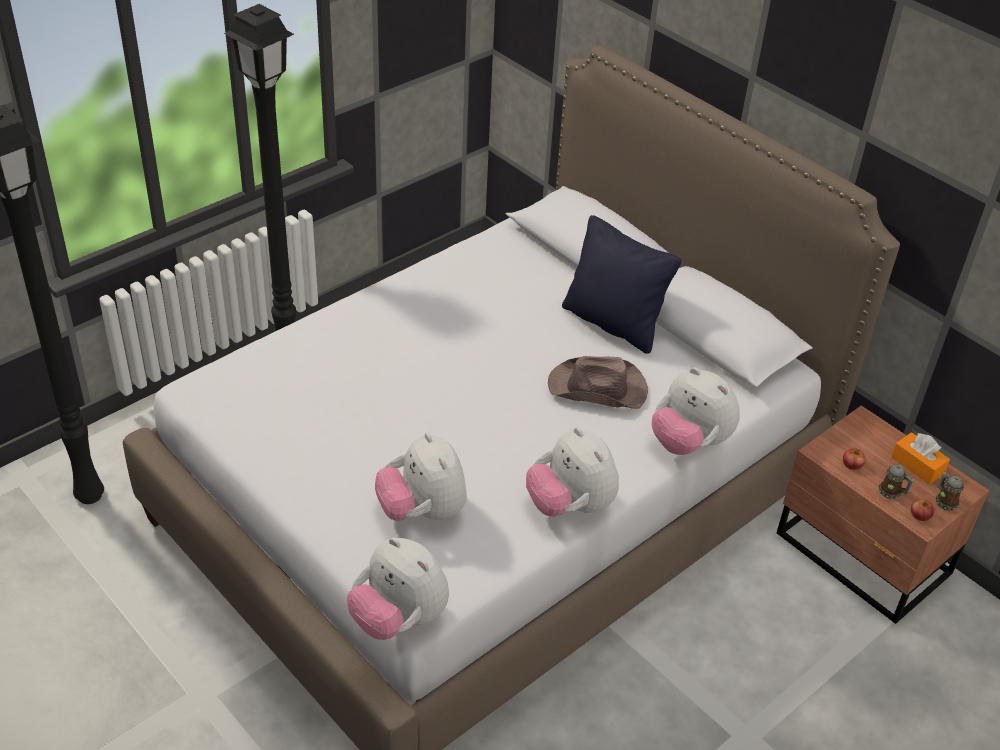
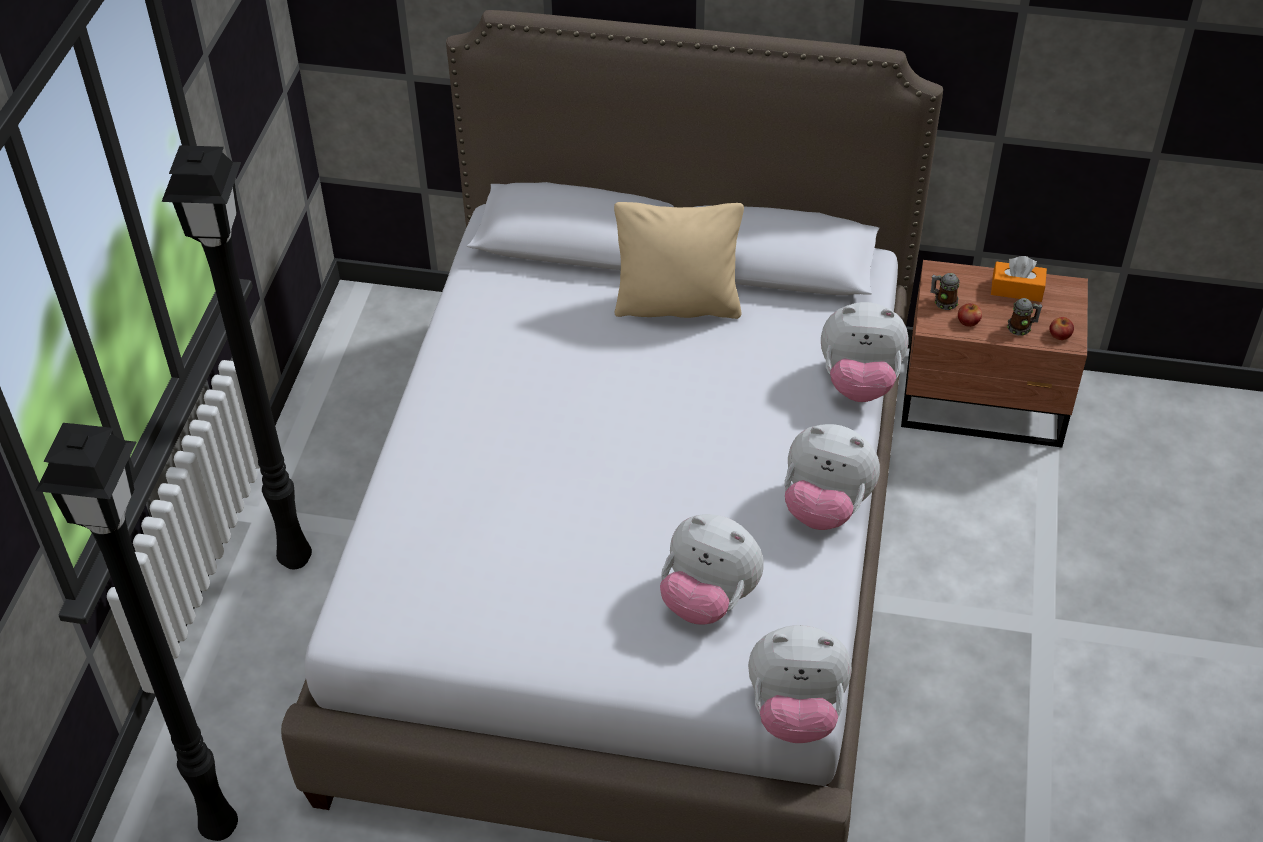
camera: 35 degrees left, 5 degrees up
(598, 389) = (733, 379): brown hat -> none
(613, 323) = (677, 305): black pillow -> beige pillow
(944, 501) = (1065, 309): mug -> mug (943, 301)

